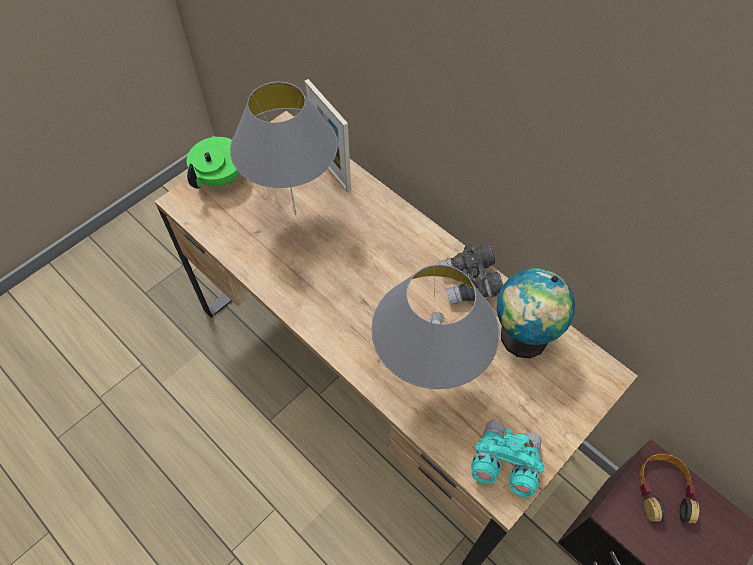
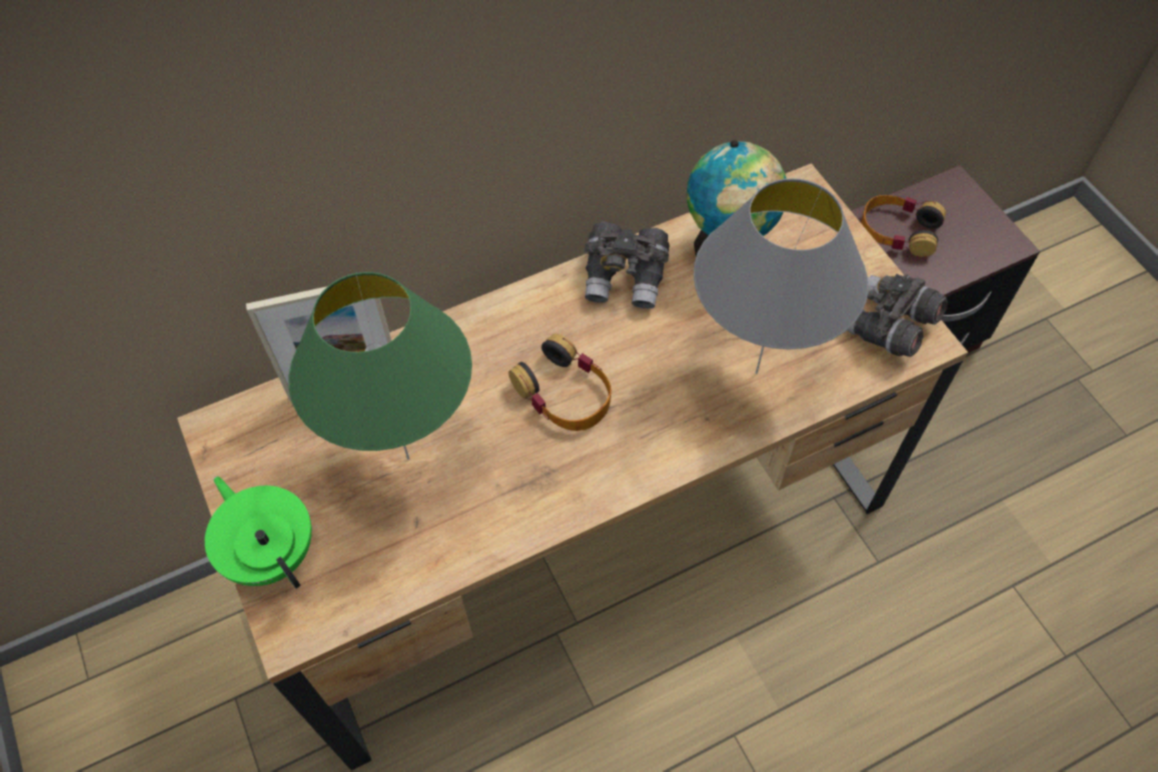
camera: 70 degrees left, 0 degrees up
(295, 214) = (407, 458): grey table lamp -> green table lamp
(367, 276) = (564, 393): none -> headphones
(504, 463) = (886, 328): turquoise binoculars -> grey binoculars

